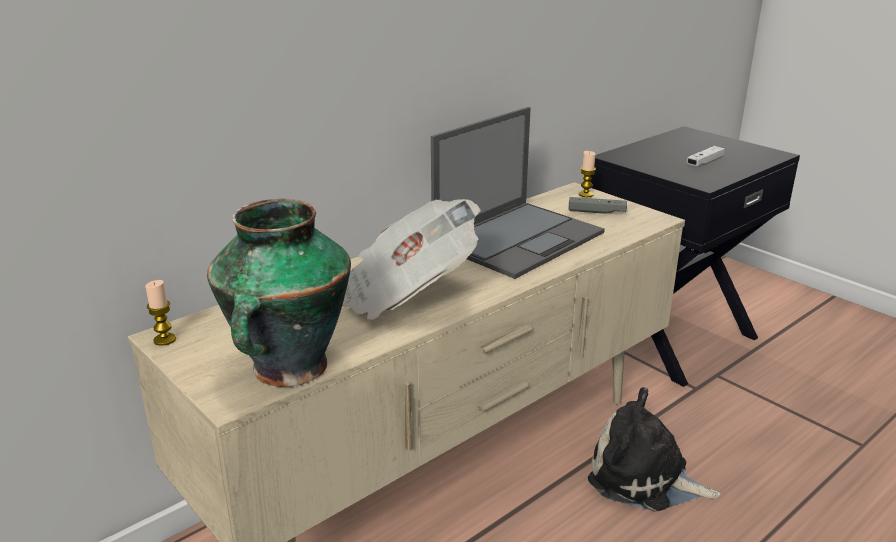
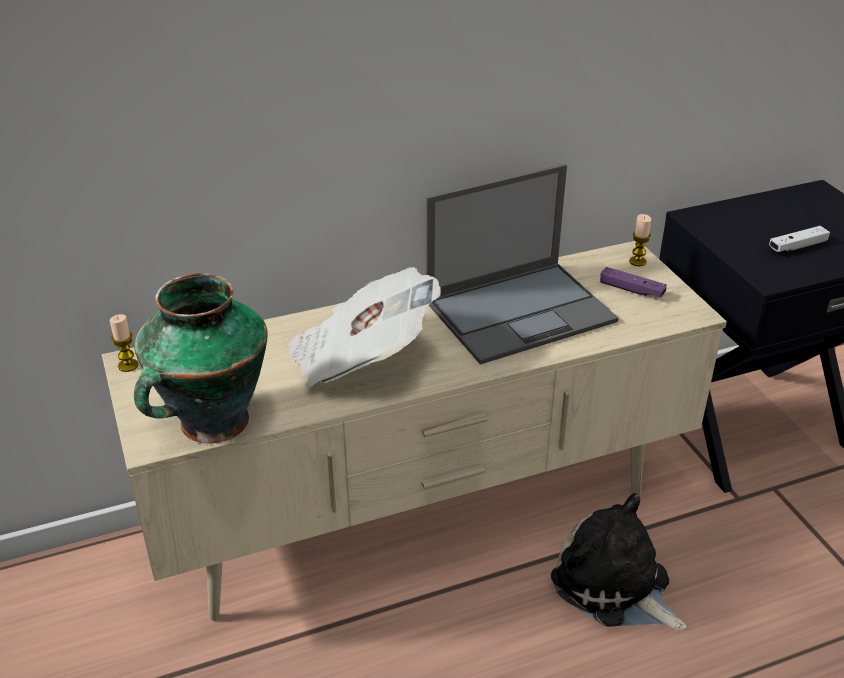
camera: 20 degrees right, 10 degrees up
(596, 212) = (631, 290): grey game controller -> purple game controller

